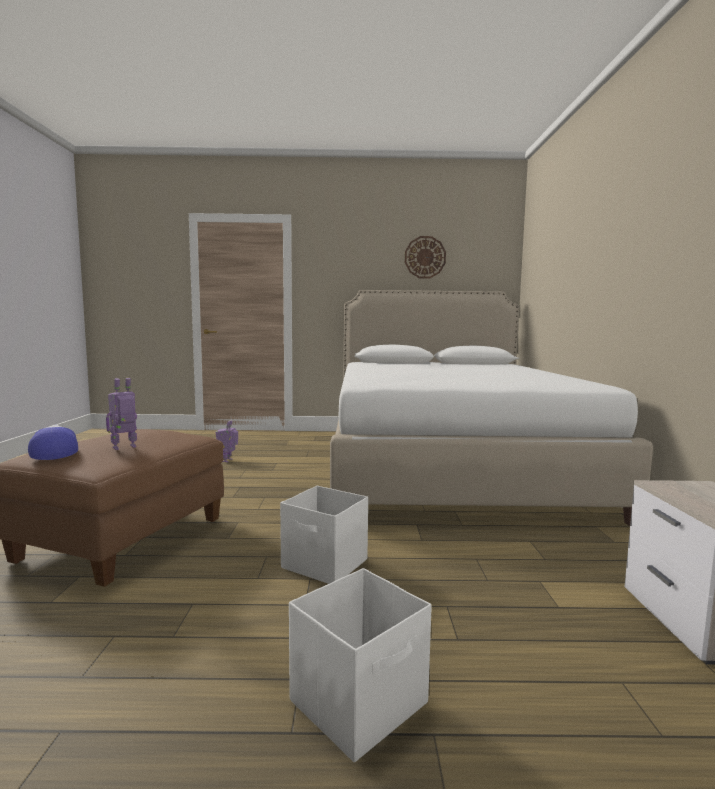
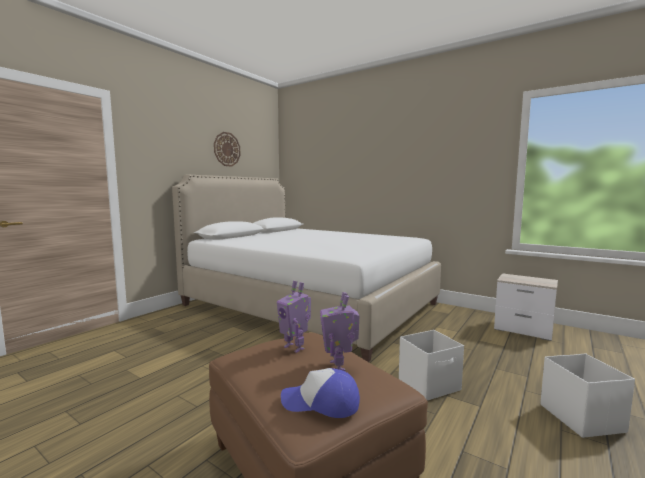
camera: 55 degrees left, 0 degrees up
(227, 460) = (157, 367): toy robot -> toy robot (295, 347)

